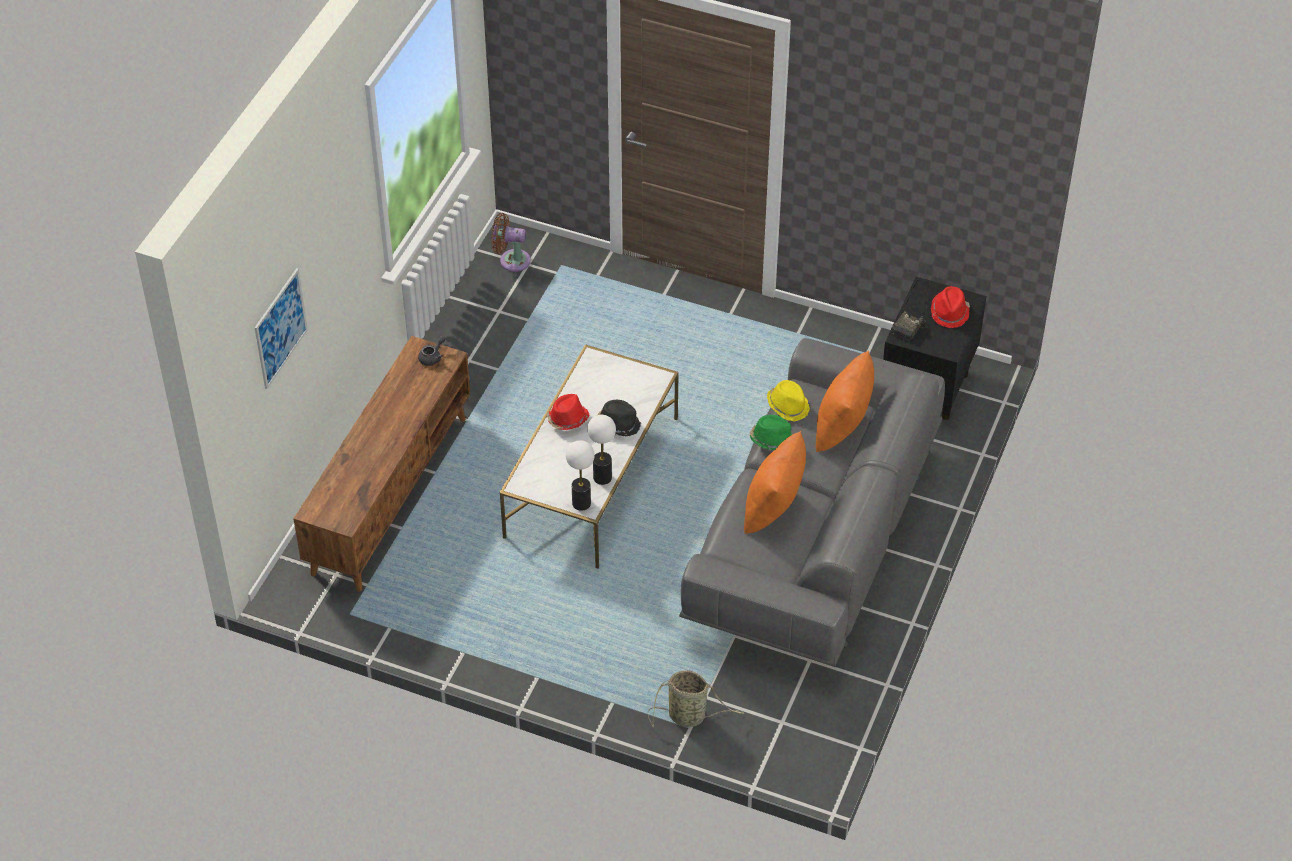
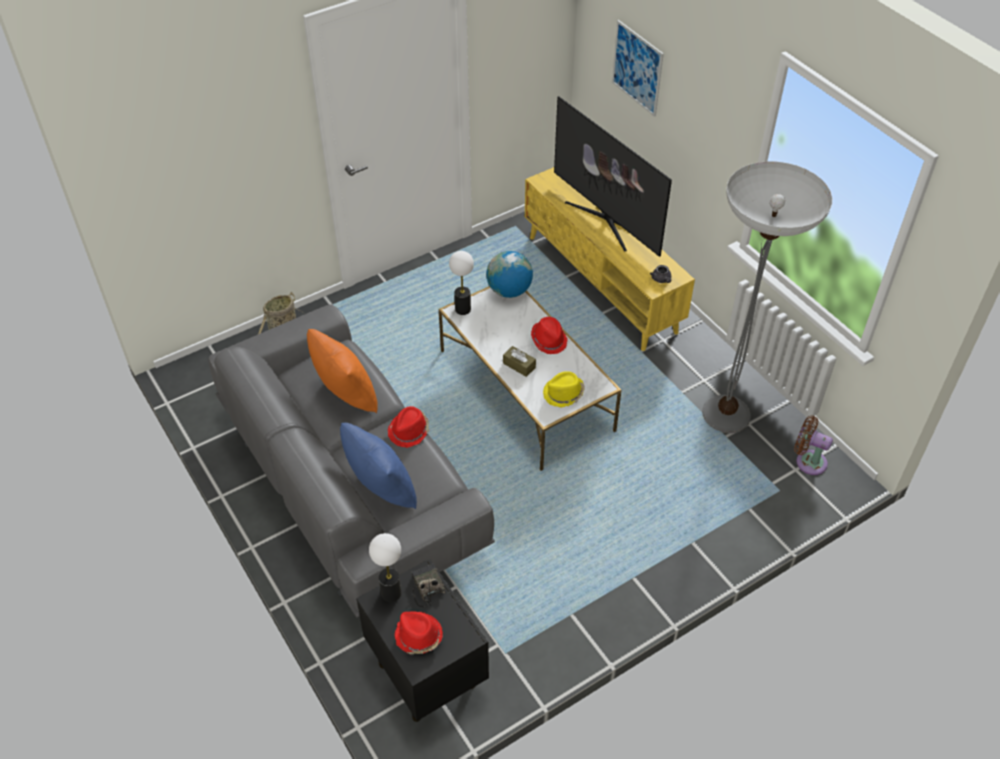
camera: 125 degrees right, 0 degrees up
(372, 437) = (605, 220): none -> television
(389, 493) = (602, 283): brown tv stand -> yellow tv stand
(500, 329) = (726, 414): none -> floor lamp
(511, 260) = (808, 461): brown fan -> brown fan turned 105 degrees counterclockwise
(525, 482) = (509, 291): none -> globe
(602, 477) = (475, 331): table lamp -> table lamp (391, 593)
(618, 424) = (519, 365): black hat -> brown tissue box
(771, 439) = (409, 431): green hat -> red hat
(788, 406) = (433, 462): yellow hat -> yellow hat (563, 394)
(842, 427) = (381, 489): orange pillow -> blue pillow

